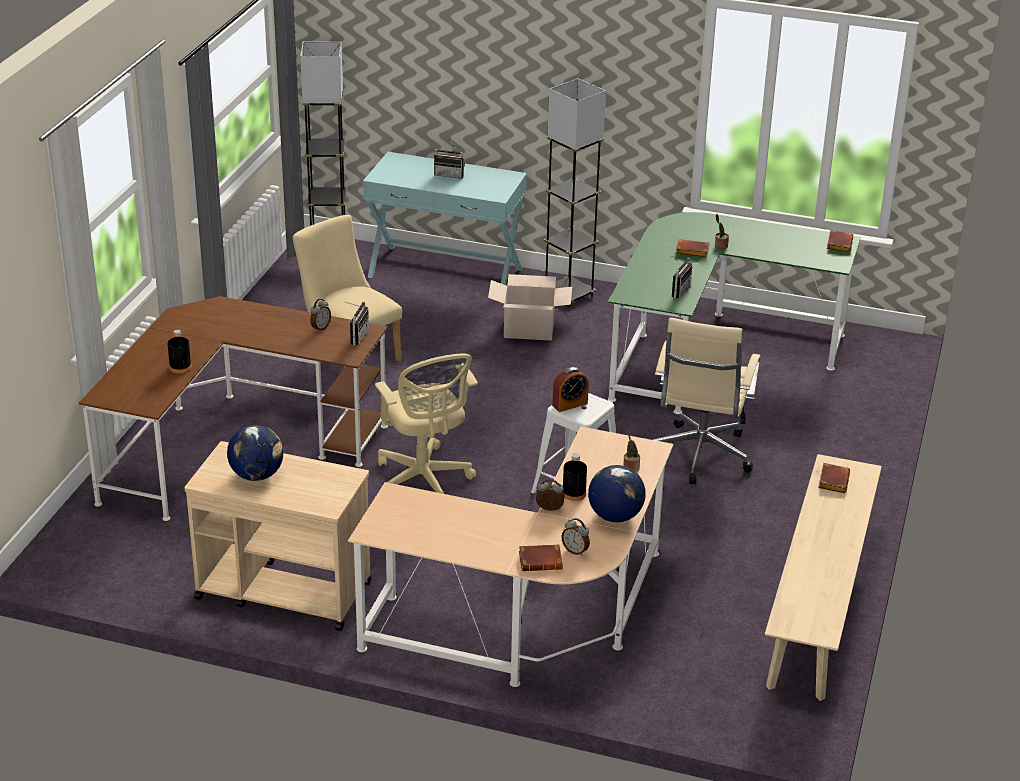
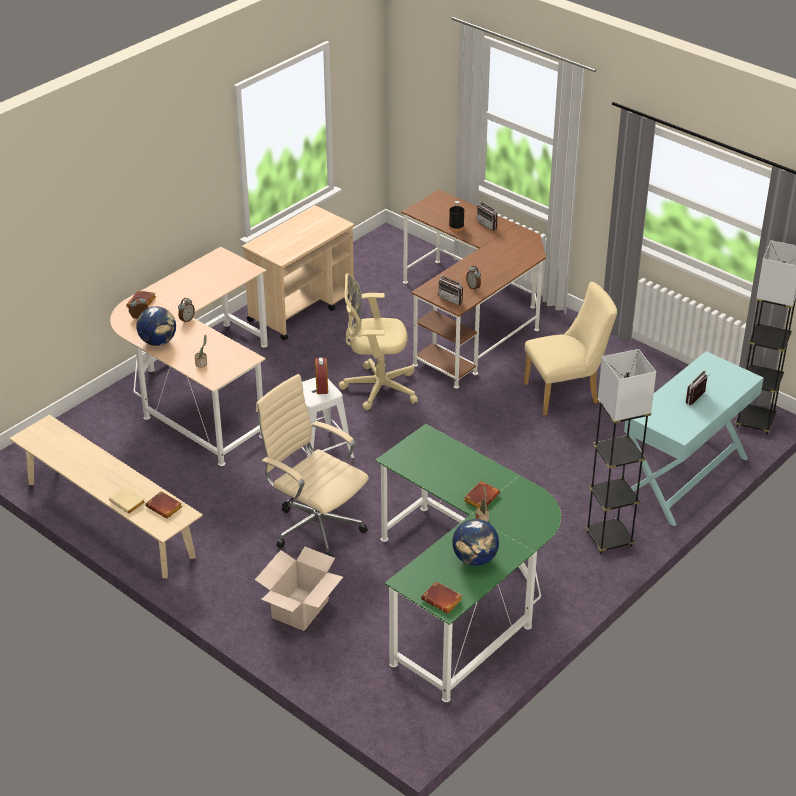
camera: 115 degrees right, 5 degrees up
(257, 475) = (307, 228): globe -> globe (475, 559)
(528, 329) = (559, 497): cardboard box -> cardboard box (300, 609)
(574, 493) = (194, 333): black bottle -> none
(677, 290) = (419, 465): radio -> radio (489, 224)
(850, 508) = (129, 502): none -> beige book

